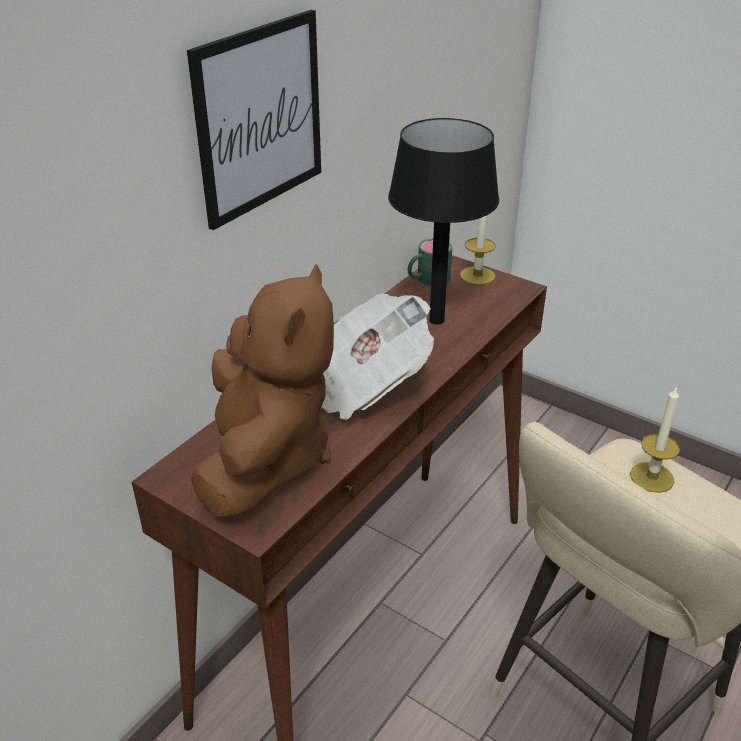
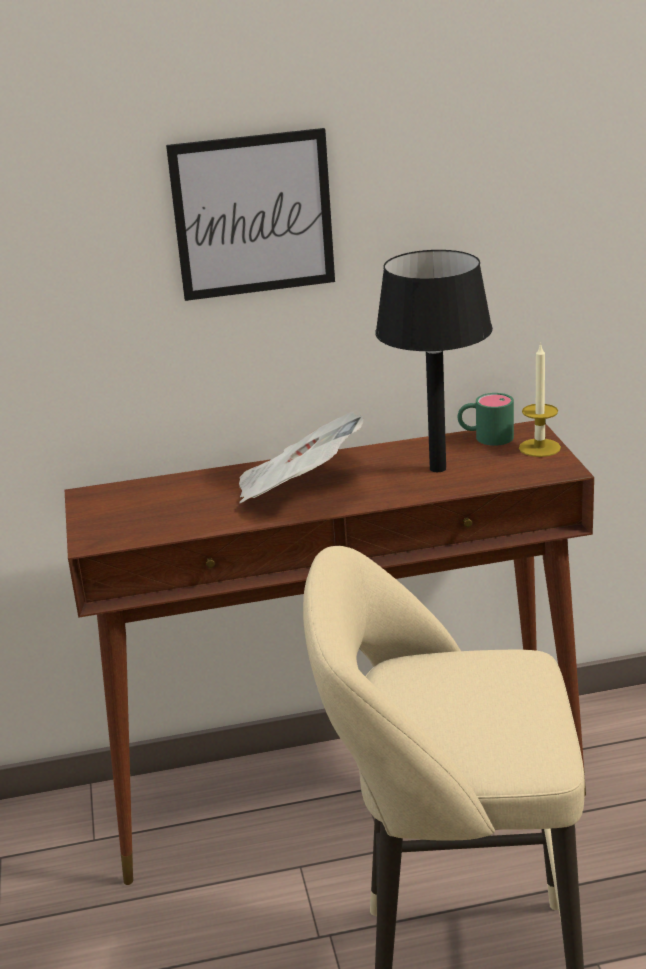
camera: 45 degrees right, 10 degrees down
(265, 460) = (156, 509): brown plush toy -> none
(652, 477) = (501, 681): candle -> none

